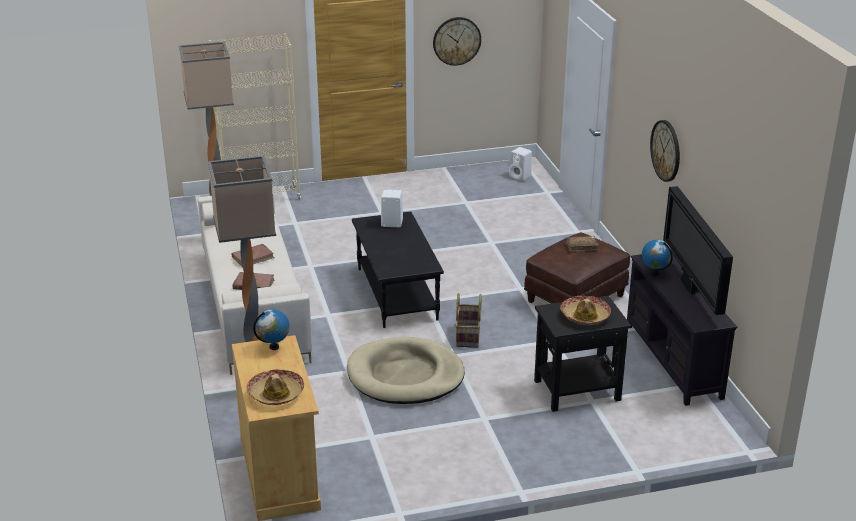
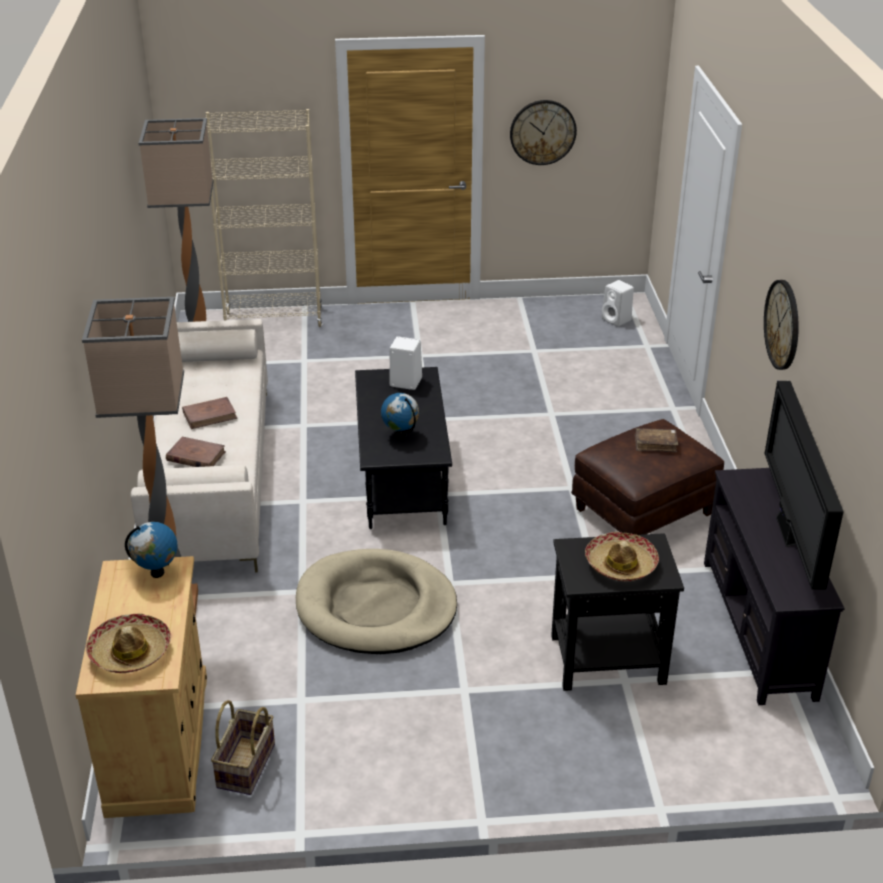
camera: 10 degrees right, 5 degrees up
(468, 336) = (480, 554): basket -> basket (247, 766)
(654, 273) = (742, 503): globe -> globe (400, 435)

